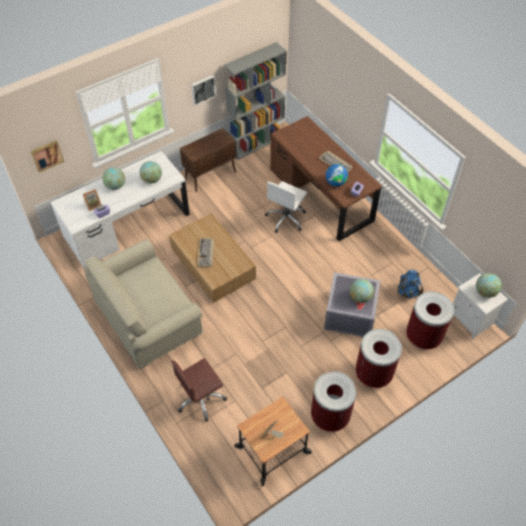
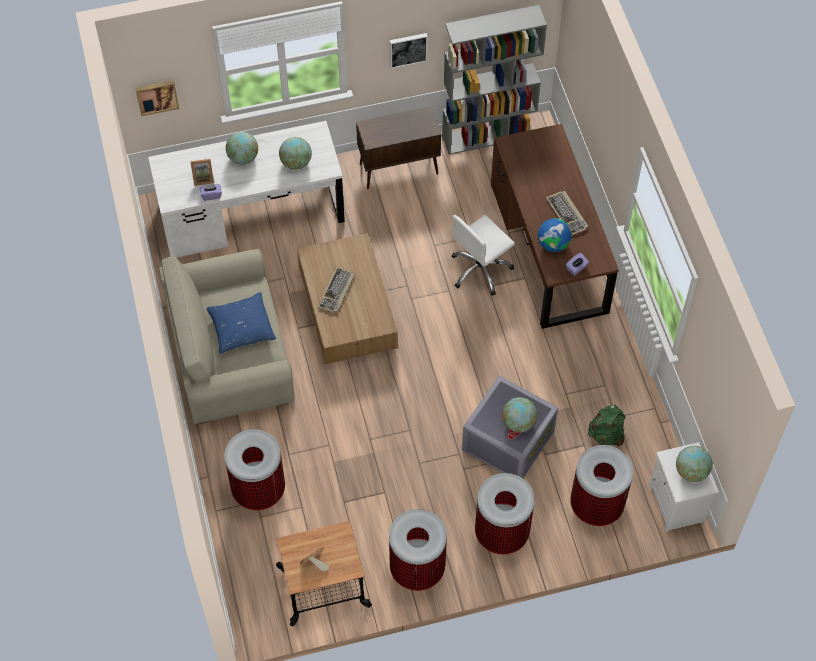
camera: 20 degrees right, 5 degrees up
(154, 292) = (241, 328): none -> blue pillow
(201, 399) = (258, 490): brown office chair -> trash can
(407, 291) = (606, 434): blue backpack -> green backpack

